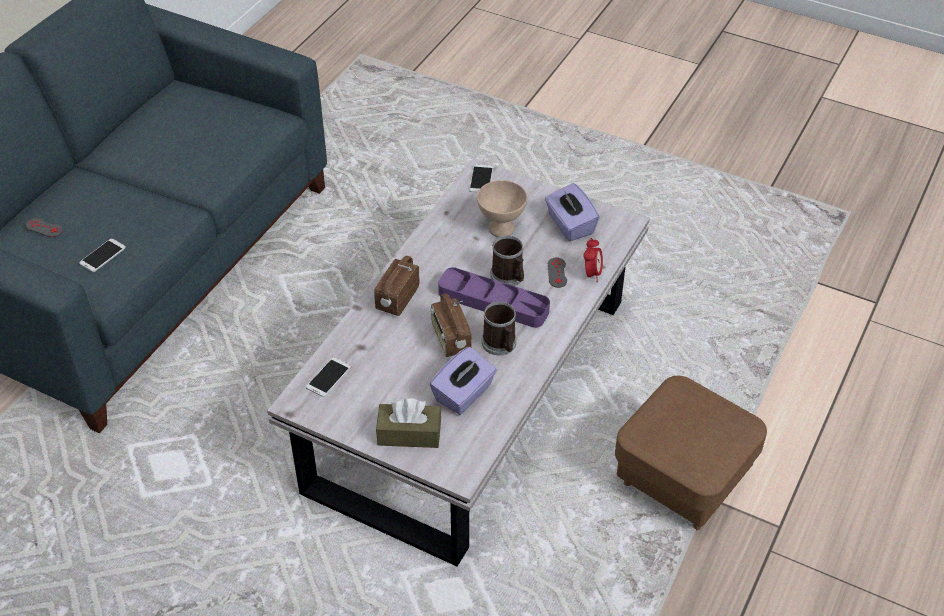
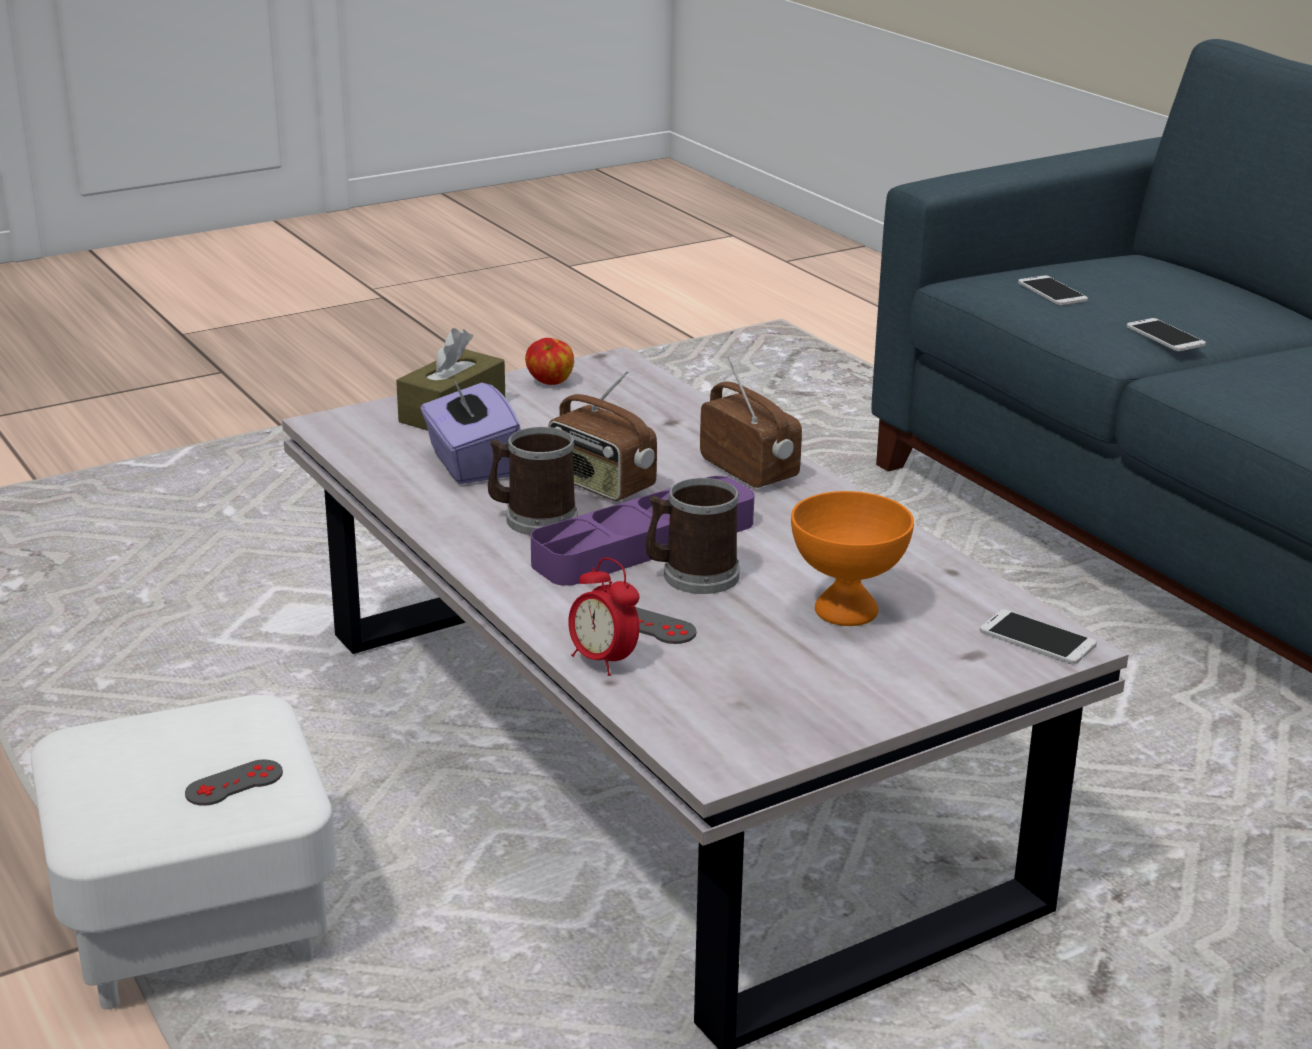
camera: 120 degrees right, 20 degrees down
(44, 228) = (1157, 275): grey game controller -> grey game controller (234, 783)
(328, 377) = (636, 389): phone -> phone (1165, 336)
(343, 415) = (550, 382): none -> apple
(450, 339) = (600, 485): radio -> radio turned 150 degrees counterclockwise
(502, 229) = (844, 611): beige bowl -> orange bowl
(570, 225) = (780, 689): purple tissue box -> none
(682, 479) = (195, 922): brown ottoman -> white ottoman

